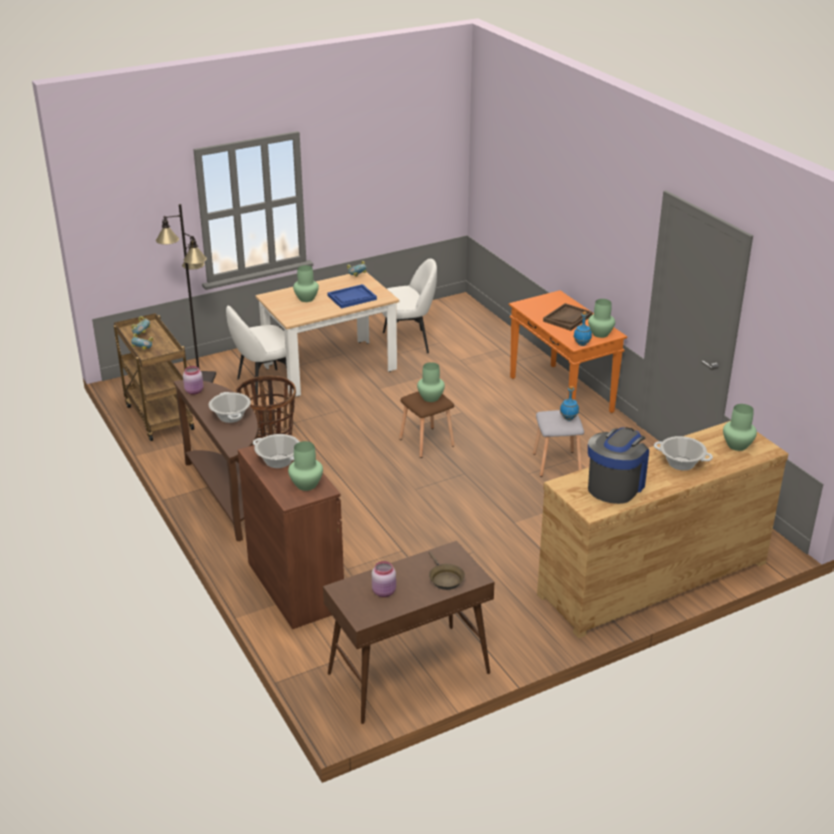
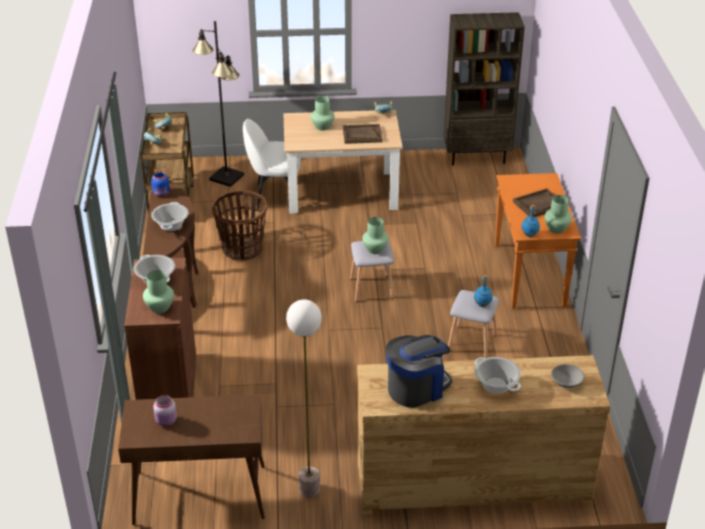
camera: 25 degrees right, 5 degrees up
(194, 391) = (161, 194): pink jar -> blue jar
(352, 298) = (362, 135): blue tray -> brown tray
(407, 342) = (428, 185): white chair -> none
(427, 442) = (372, 288): brown stool -> grey stool
(434, 309) = (477, 157): none -> brown bookcase
(445, 579) = (222, 426): brown frying pan -> none
(512, 633) = (309, 489): none -> floor lamp
(736, 445) = (566, 382): green vase -> grey bowl

